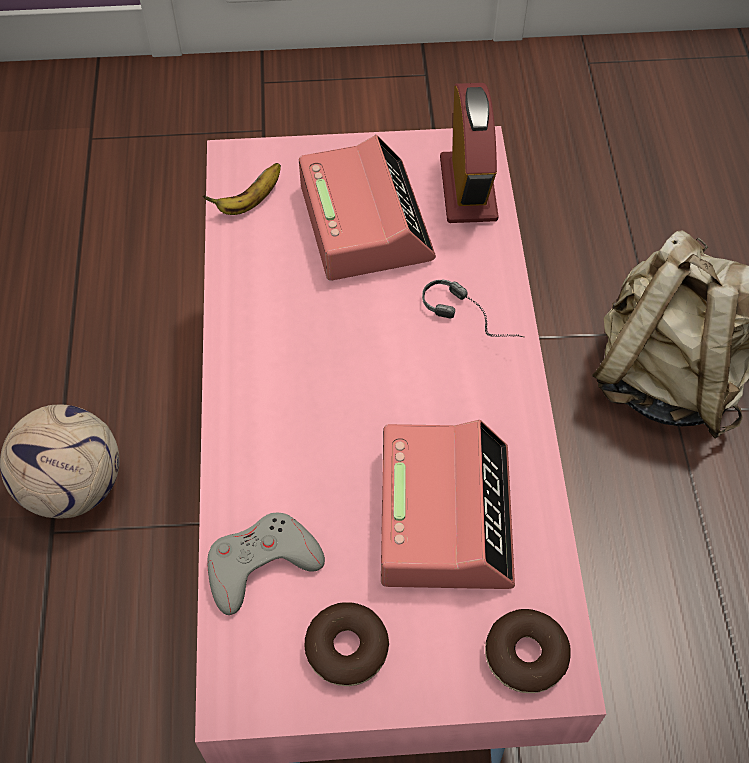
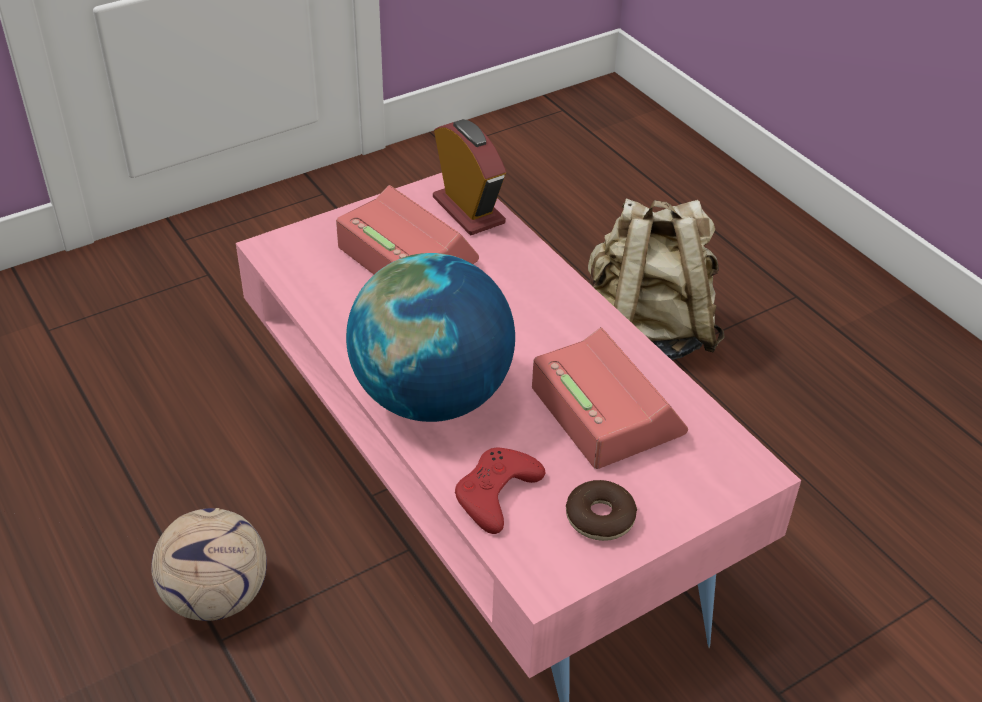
camera: 30 degrees left, 15 degrees down
(250, 202) = (304, 271): banana -> none
(261, 564) = (496, 494): grey game controller -> red game controller
(274, 413) = (431, 397): none -> globe
(474, 317) = (534, 286): headphones -> none
(525, 655) = (724, 469): donut -> none

